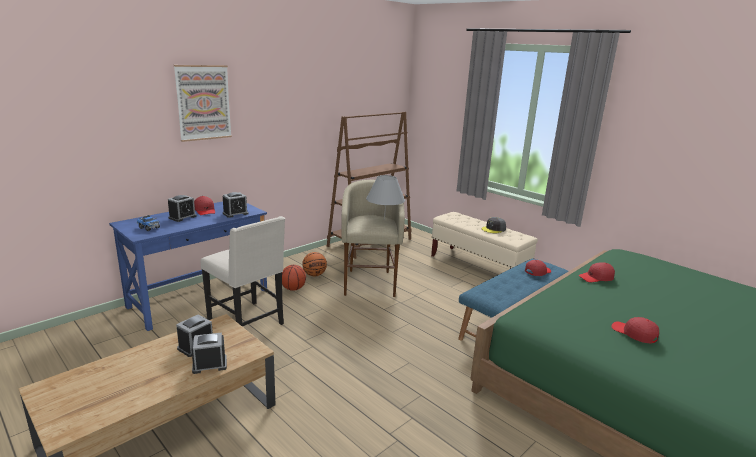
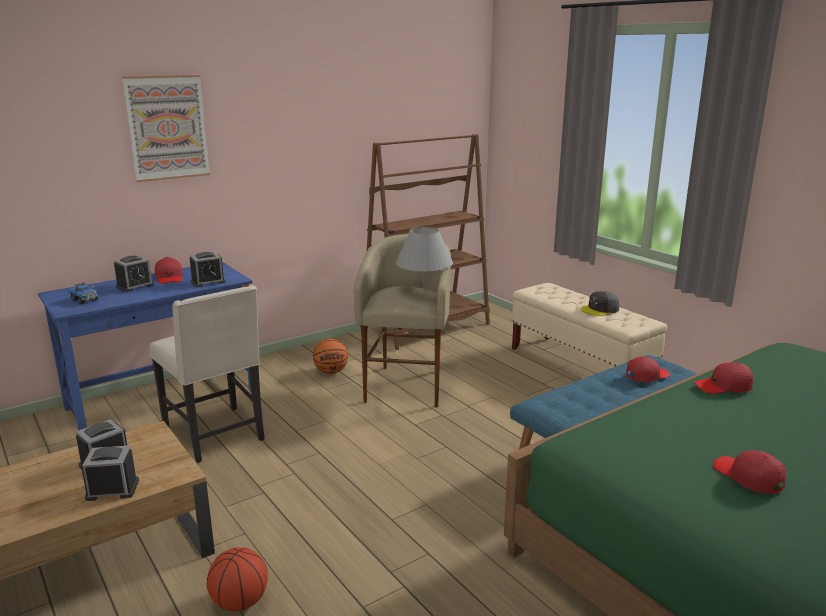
camera: 10 degrees right, 0 degrees up
(293, 289) = (294, 390): basketball -> basketball (240, 602)

